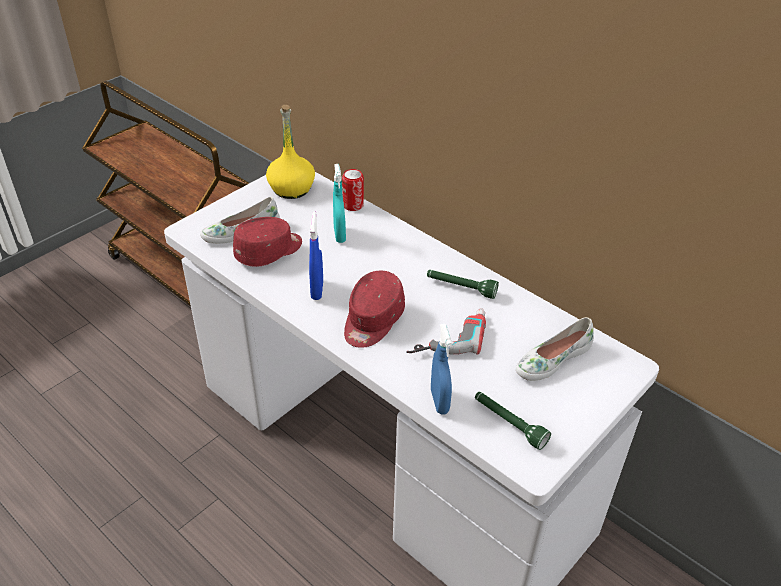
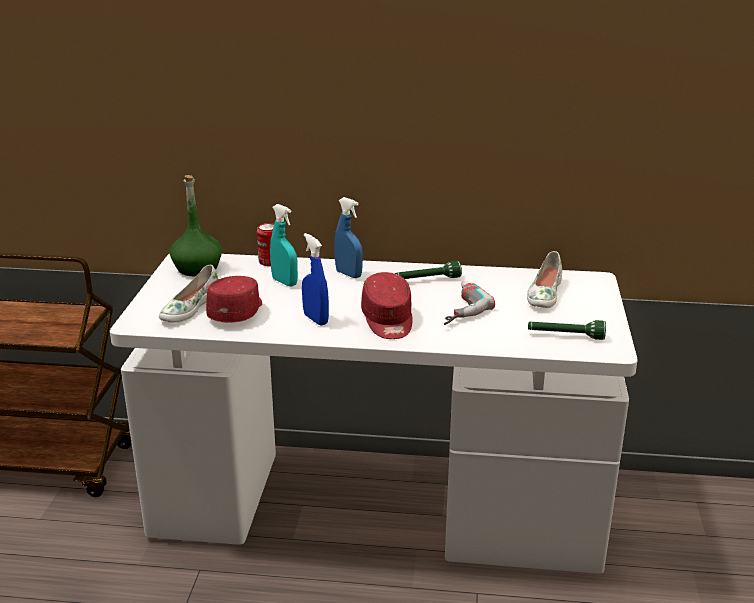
camera: 35 degrees left, 15 degrees down
(292, 189) = (197, 268): yellow bottle -> green bottle
(439, 401) = (503, 343): blue spray bottle -> blue spray bottle (348, 274)

